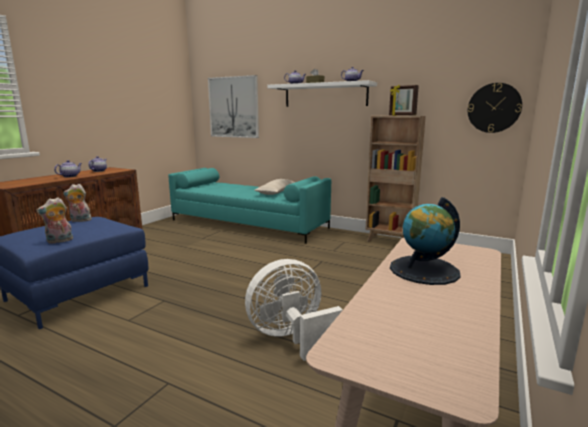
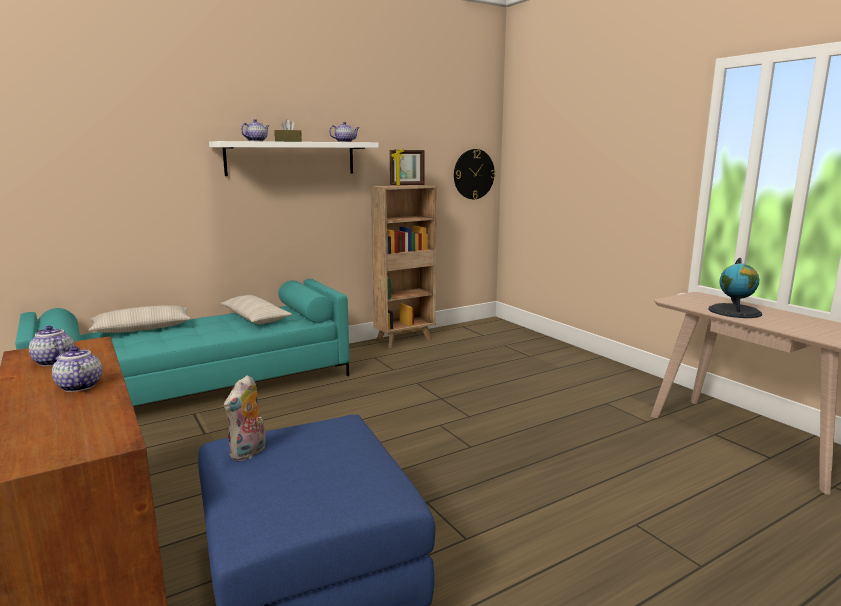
camera: 60 degrees left, 0 degrees up
(59, 241) = (380, 472): plush toy -> none
(233, 107) = (100, 178): picture -> none
(235, 185) = (142, 328): none -> beige pillow
(291, 338) = (582, 442): white fan -> none

